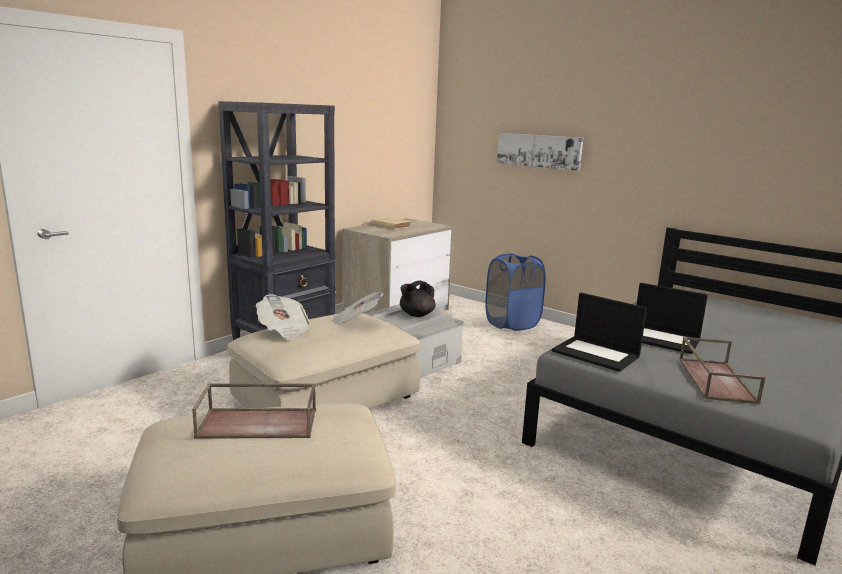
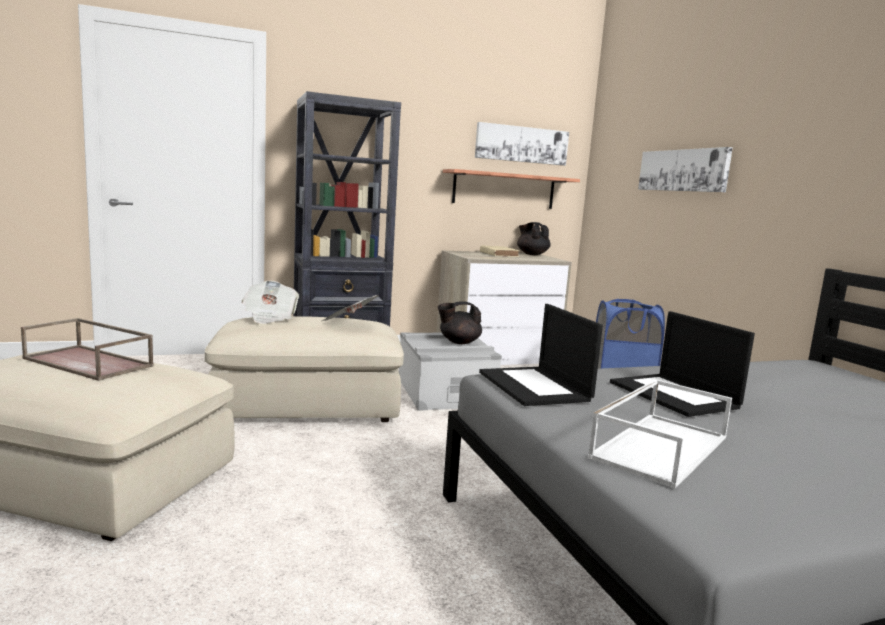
camera: 30 degrees right, 5 degrees down
(382, 166) = (504, 190): none -> shelf
(392, 125) = (521, 144): none -> picture
(409, 220) = (532, 254): none -> black teapot
(714, 379) = (659, 446): brown tray -> white tray

